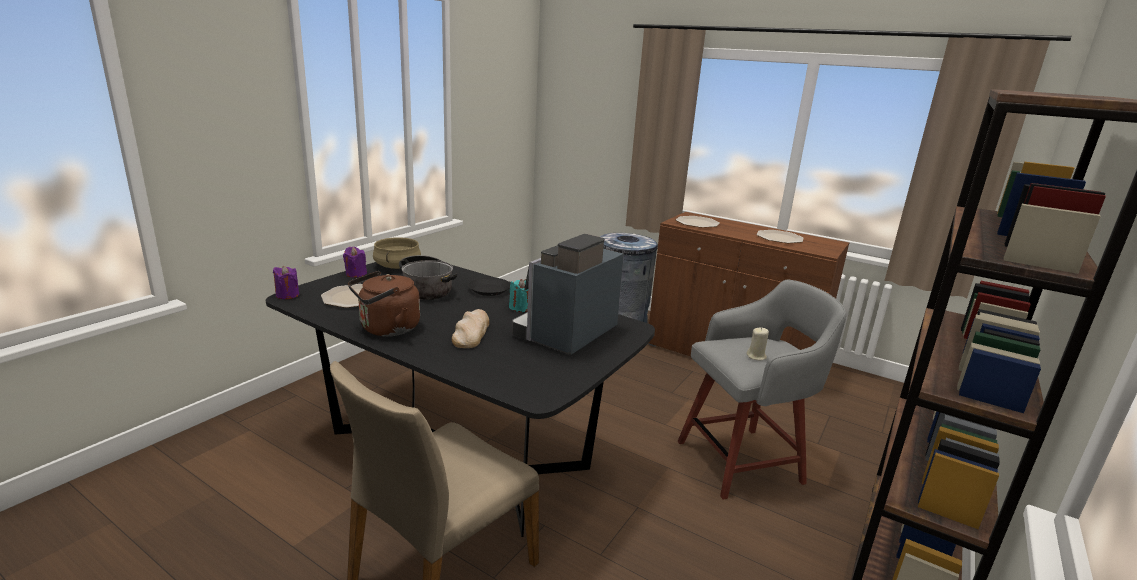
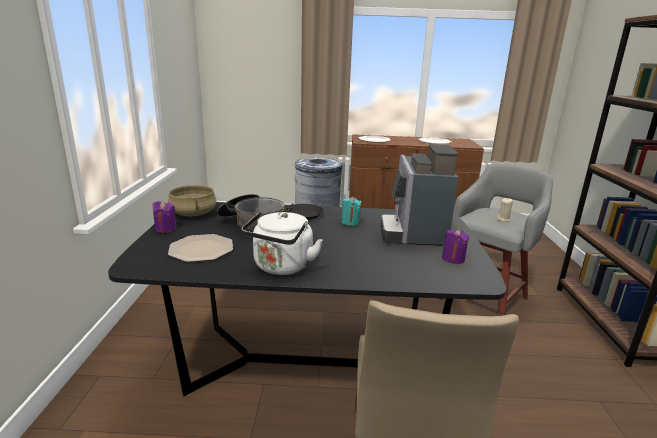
camera: 30 degrees left, 0 degrees up
(287, 295) = (128, 265): purple candle -> purple candle (453, 259)
(386, 329) = (281, 267): brown kettle -> white kettle
(471, 332) = (351, 250): bread -> none

